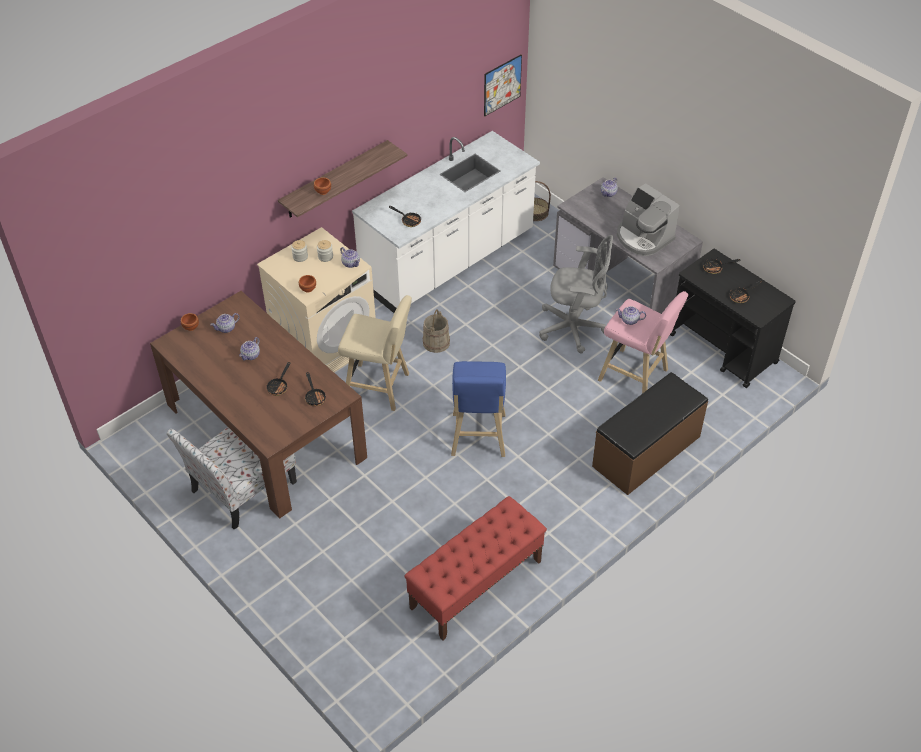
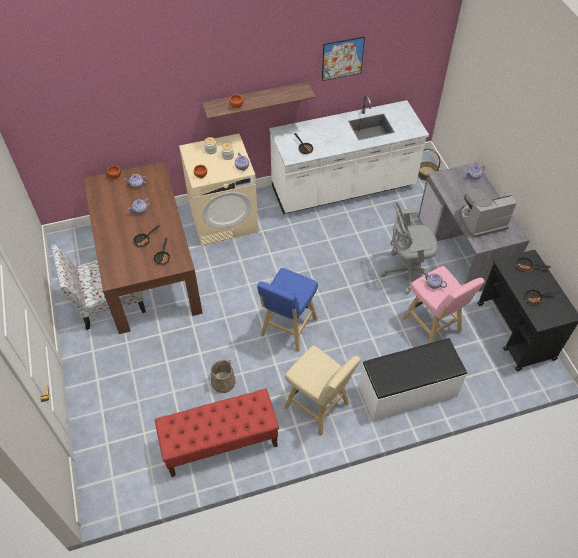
camera: 25 degrees right, 5 degrees up
(380, 388) = (241, 265): beige stool -> beige stool (318, 408)
(436, 342) = (299, 245): beige bucket -> beige bucket (223, 382)
(502, 85) = (422, 66): picture -> picture (342, 58)
(575, 328) = (407, 272): grey office chair -> grey office chair turned 135 degrees clockwise
(643, 238) = (481, 221): coffee machine -> coffee machine turned 90 degrees clockwise
(647, 452) = (408, 392): brown bench -> white bench

